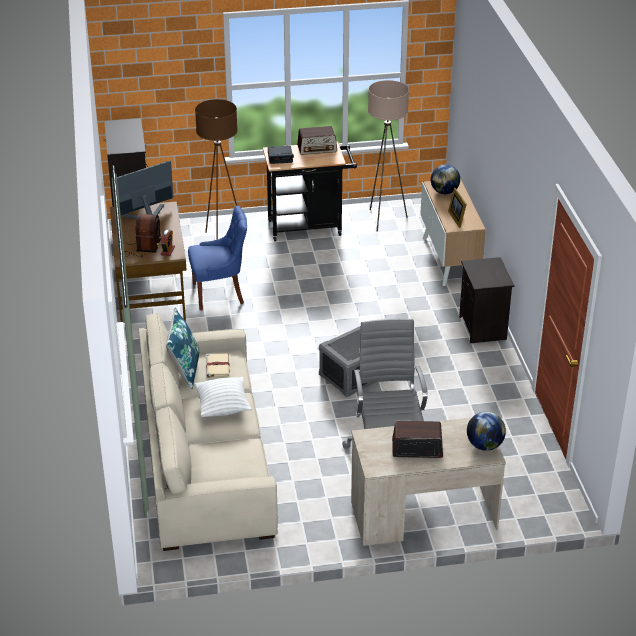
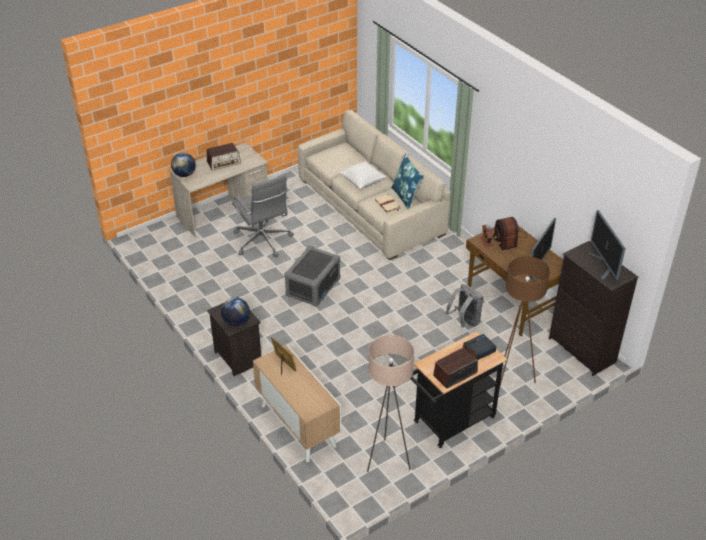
camera: 155 degrees right, 5 degrees up
(122, 133) = (604, 266): none -> monitor
(219, 294) = (464, 322): blue chair -> grey backpack
(444, 192) = (311, 396): globe -> globe (236, 322)

